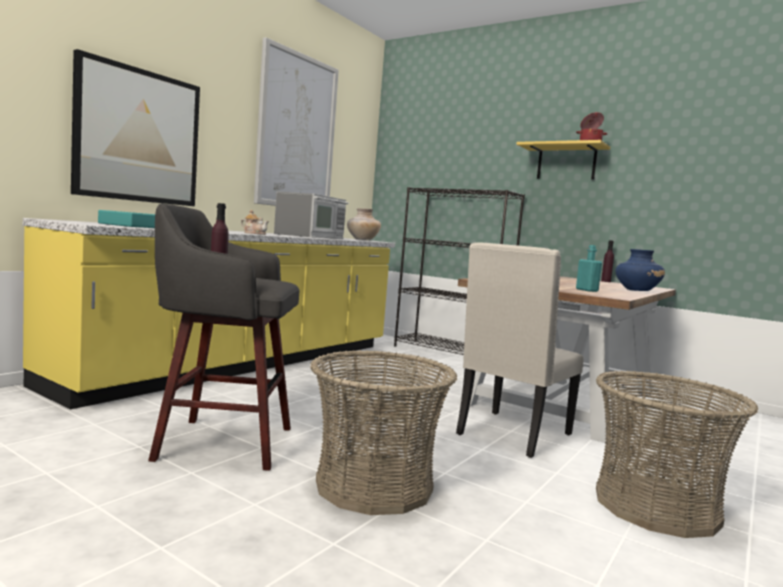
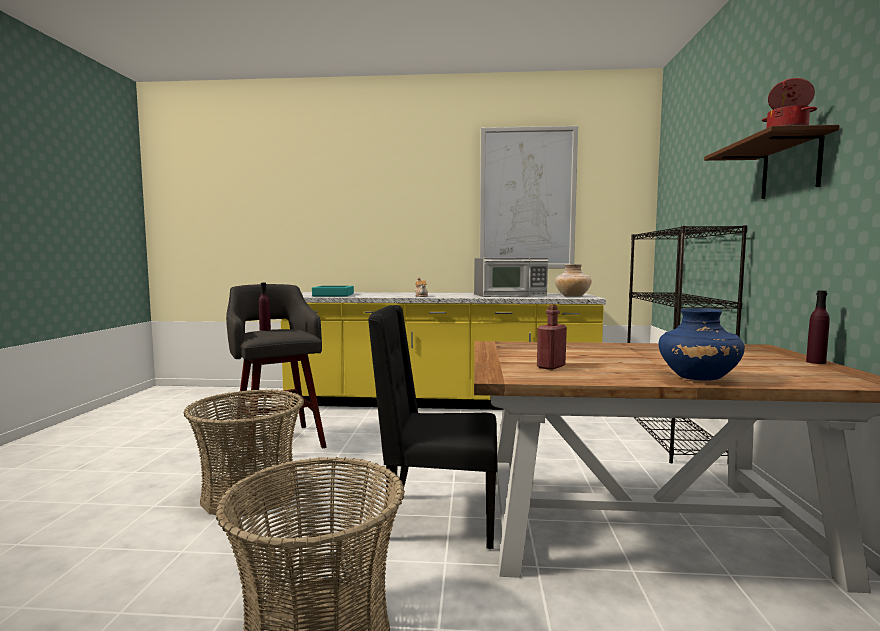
camera: 60 degrees right, 0 degrees up
(138, 136) = (375, 232): picture -> none
(512, 434) = (437, 518): beige chair -> black chair
(566, 163) = (791, 167): yellow shelf -> brown shelf
(586, 290) = (551, 366): turquoise bottle -> red bottle

